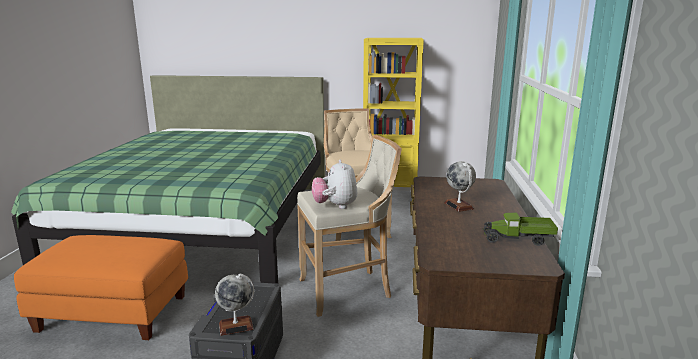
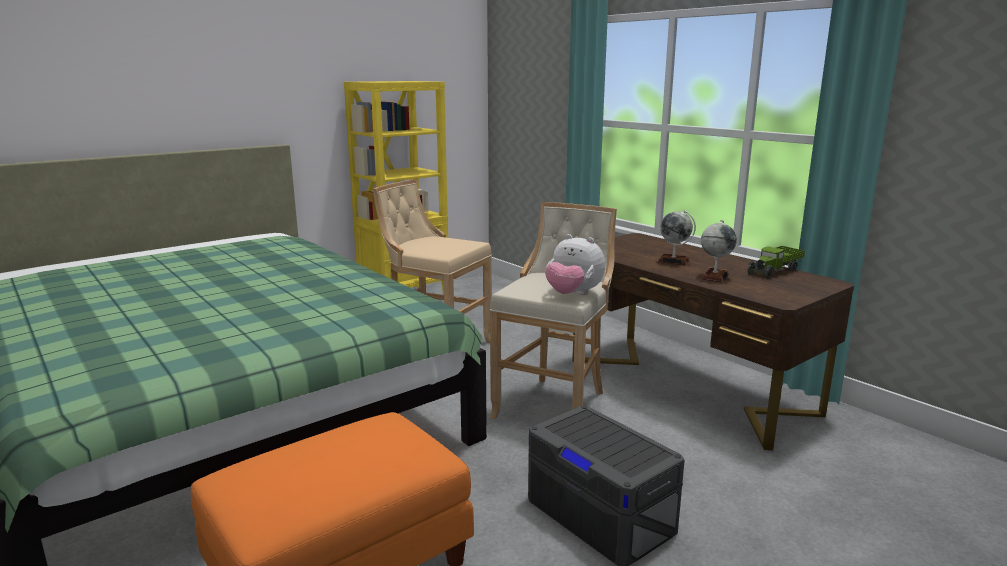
camera: 45 degrees left, 0 degrees up
(236, 326) = (645, 455): globe -> globe (715, 276)

